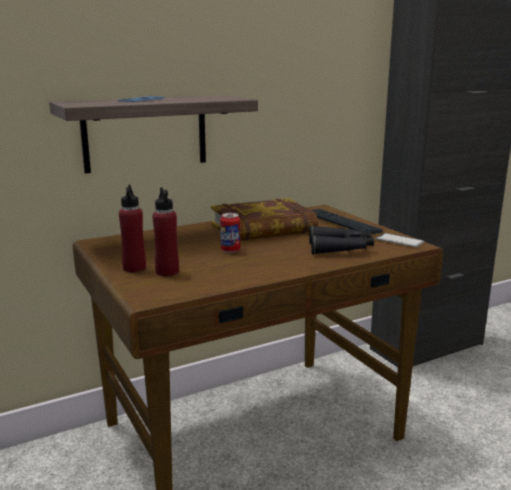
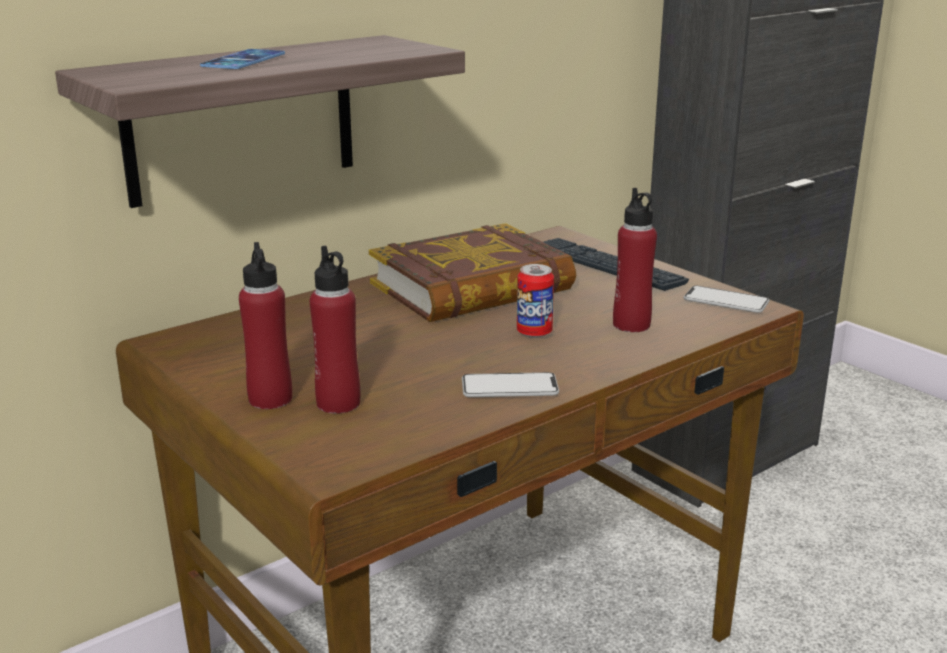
camera: 10 degrees left, 5 degrees up
(230, 250) = (434, 343): can -> can (534, 333)
(259, 271) = (509, 387): none -> phone
(340, 248) = (631, 325): black binoculars -> red bottle

